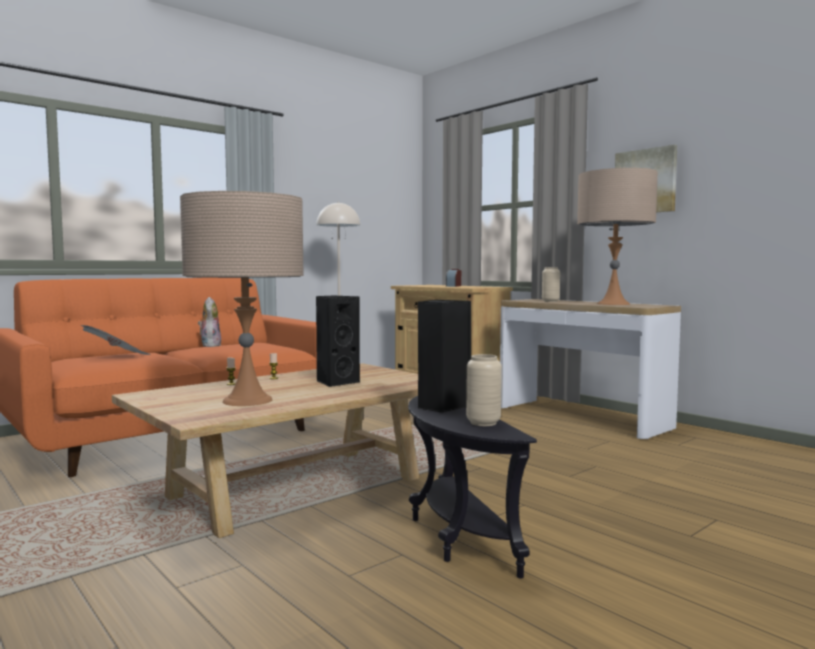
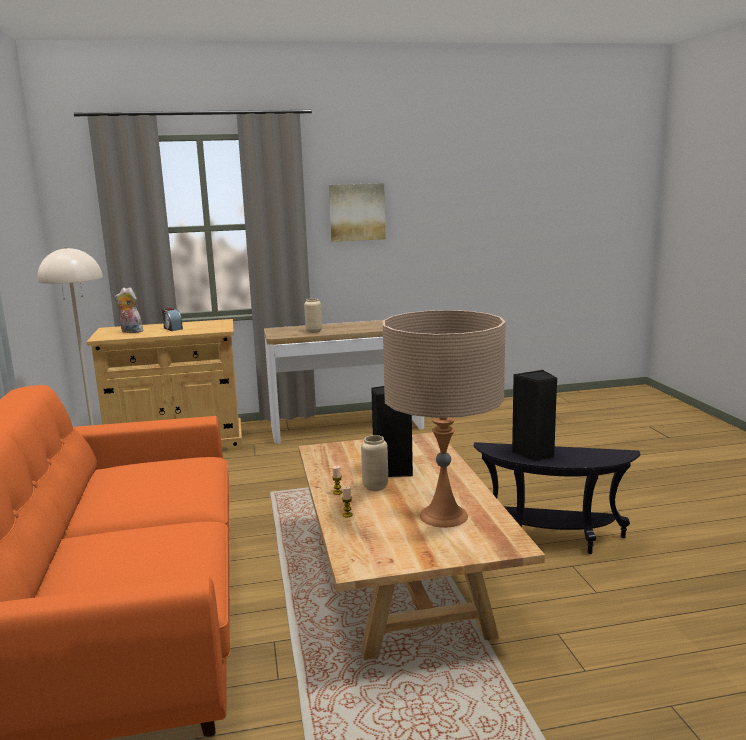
camera: 60 degrees left, 10 degrees up
(117, 357) = (136, 559): newspaper -> none
(210, 345) = (102, 496): plush toy -> plush toy (130, 332)
(483, 423) = (592, 453): beige vase -> beige vase (375, 486)
(613, 304) = (371, 325): beige table lamp -> none

